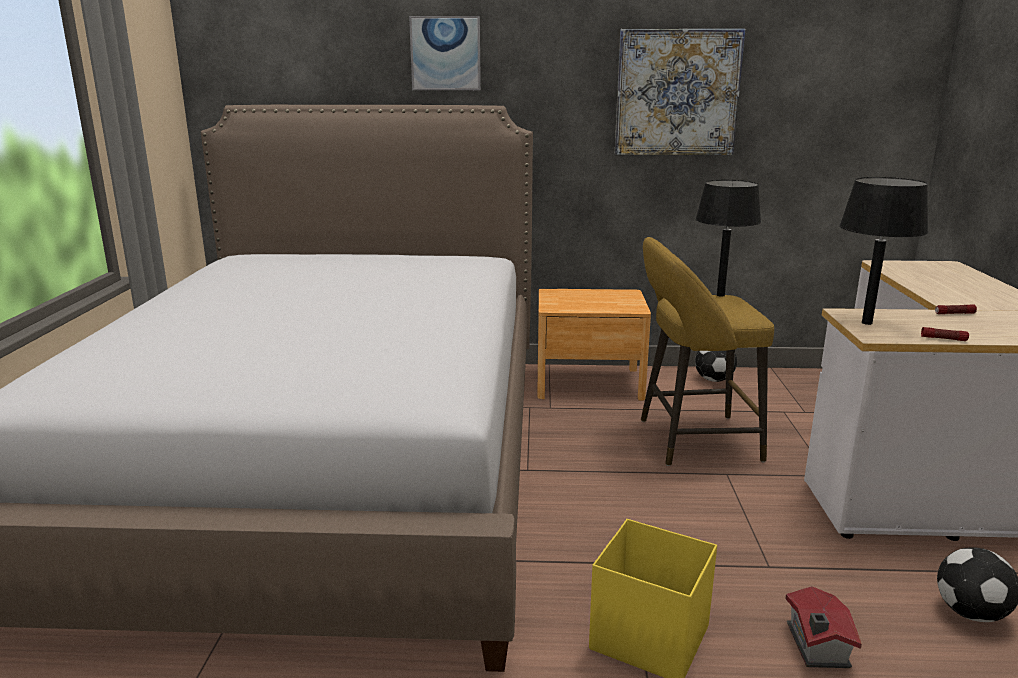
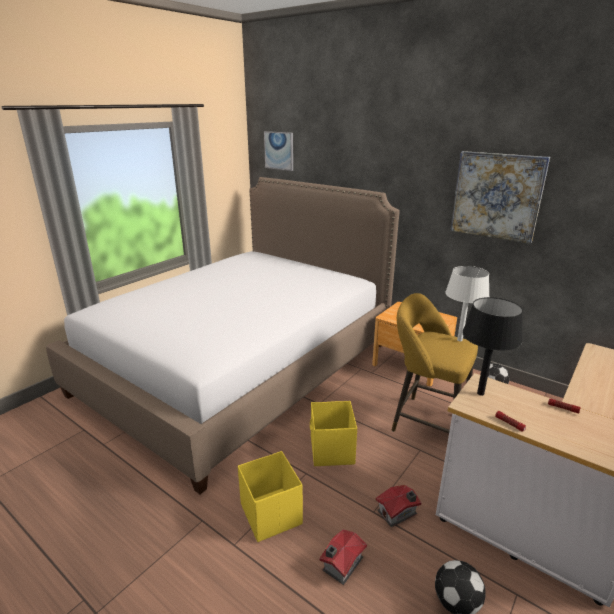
camera: 35 degrees right, 5 degrees up
(445, 53) = (362, 158): picture -> picture (279, 150)
(624, 520) = (331, 451): none -> yellow storage box
(720, 295) = (459, 340): black table lamp -> white table lamp
(796, 554) = (398, 513): none -> toy house

